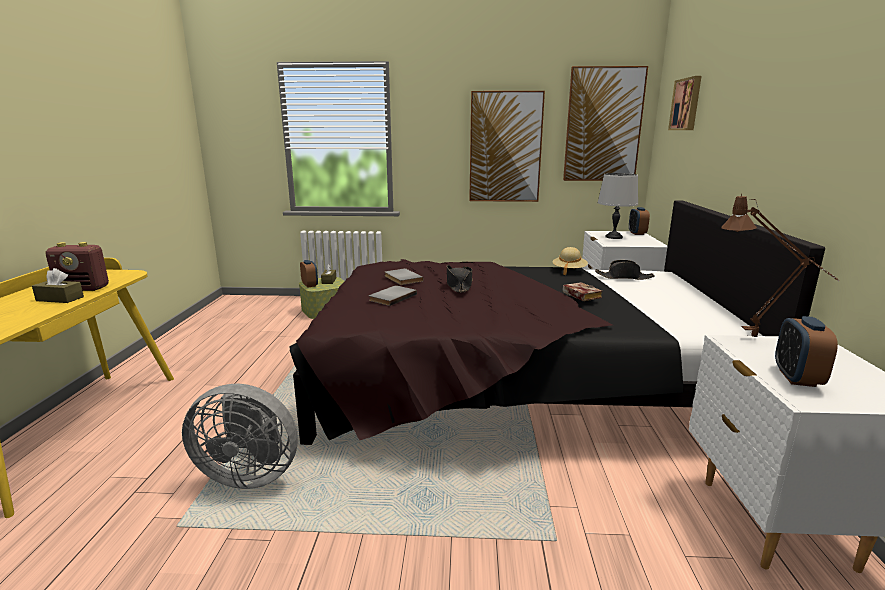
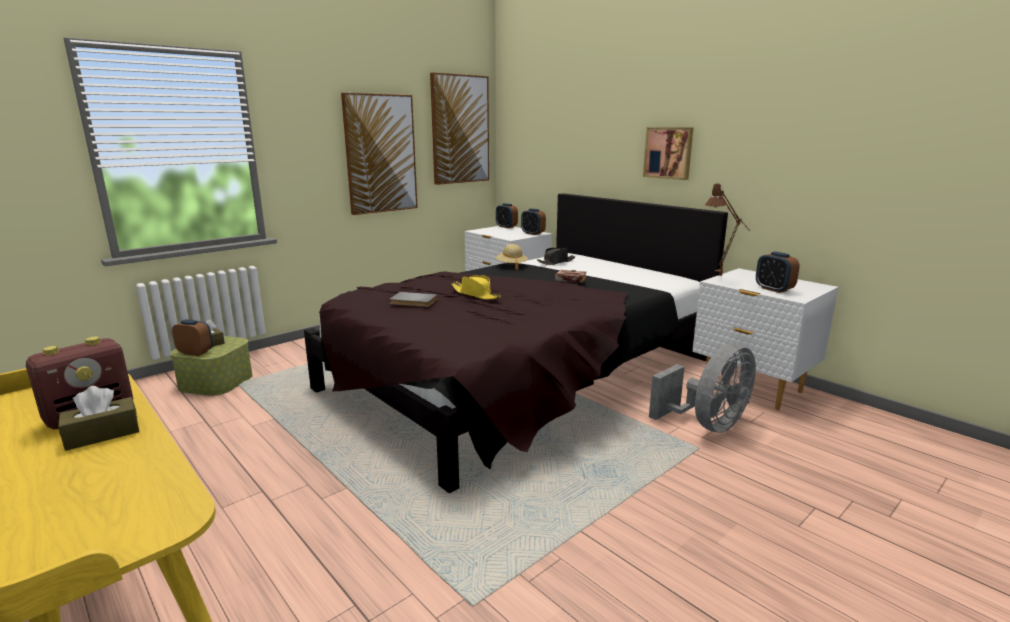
camera: 45 degrees left, 0 degrees up
(249, 474) = (451, 537): grey fan -> grey fan (708, 425)
(391, 297) = (448, 318): grey book -> none
(459, 285) = (476, 294): black hat -> yellow hat
(613, 237) = (498, 232): grey table lamp -> none
(646, 244) = (533, 233): none -> alarm clock
(686, 104) = (543, 113): picture -> picture (668, 153)

